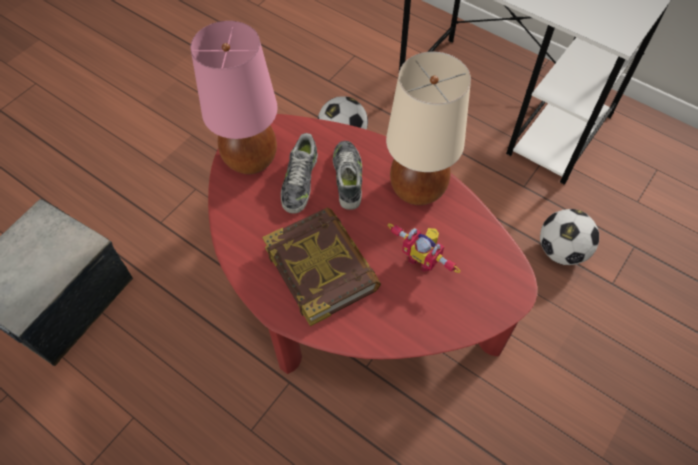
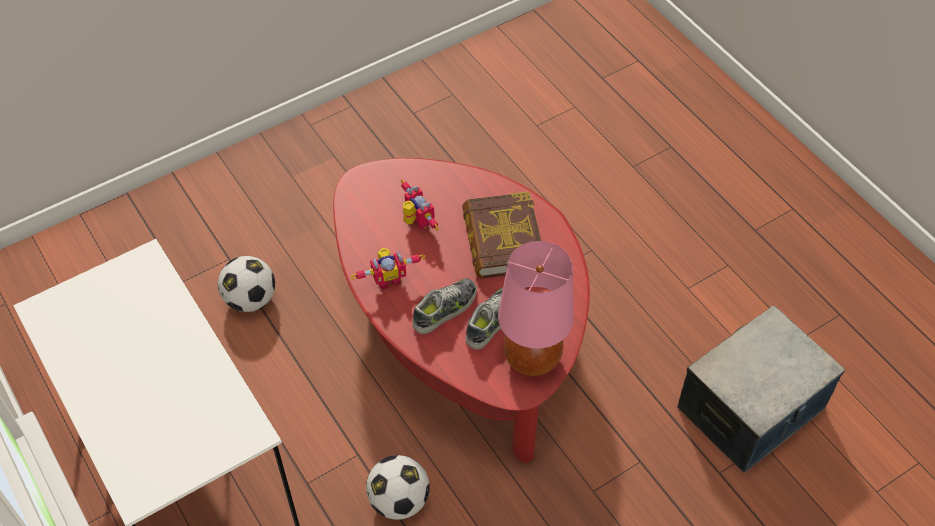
camera: 160 degrees left, 5 degrees down
(348, 178) = (445, 309): shoe -> shoe turned 150 degrees counterclockwise
(418, 189) = (388, 279): beige table lamp -> toy robot

